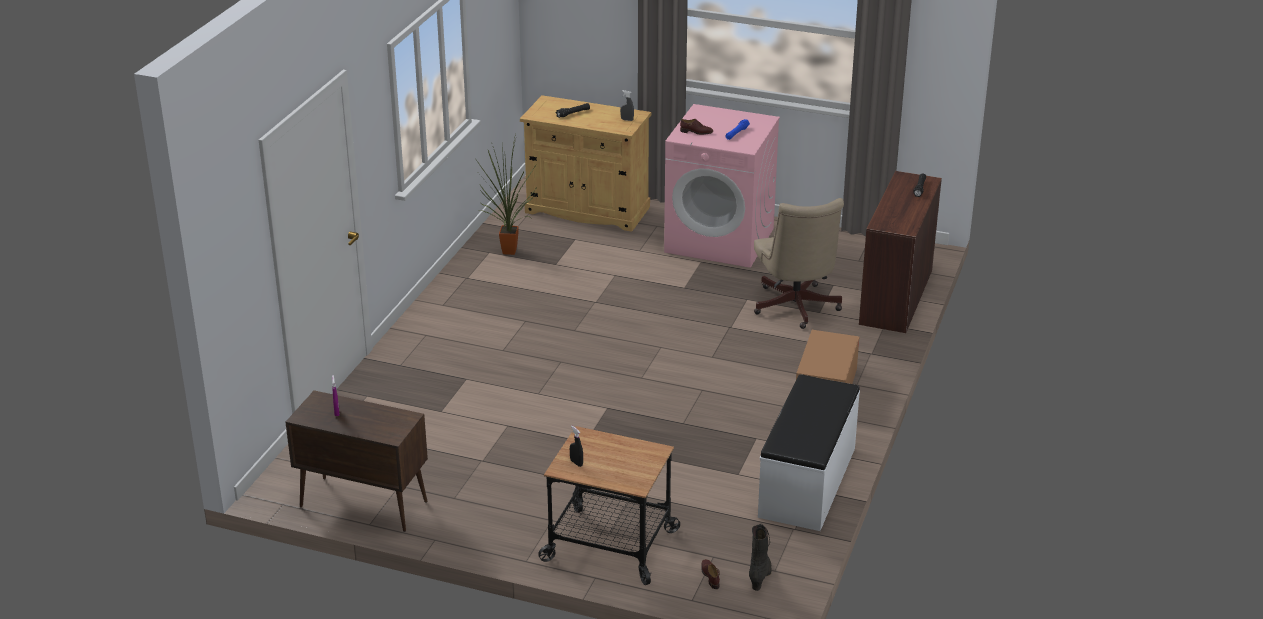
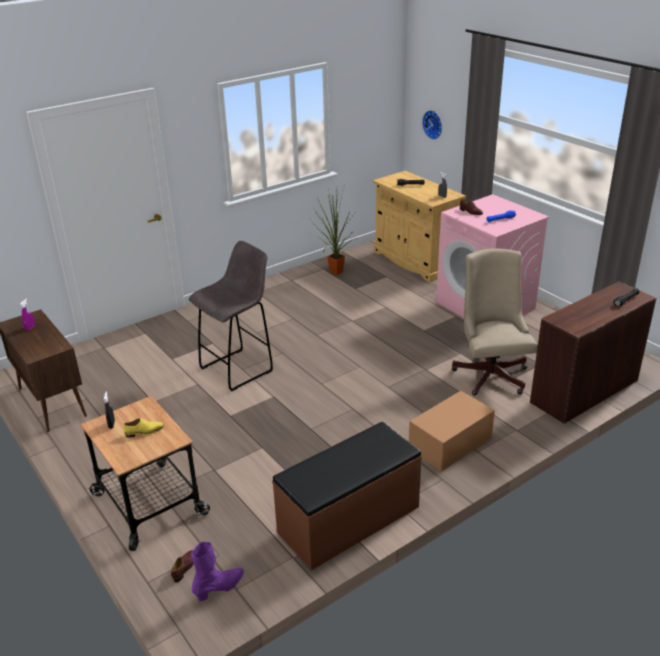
camera: 35 degrees right, 0 degrees up
(533, 394) = (238, 369): none -> grey stool
(574, 29) = (433, 124): none -> wall clock
(617, 456) = (144, 431): none -> yellow shoe
(760, 576) = (220, 588): black boot -> purple boot
(796, 309) = (490, 373): beige office chair -> beige office chair turned 150 degrees clockwise
(808, 482) = (349, 520): white bench -> brown bench

